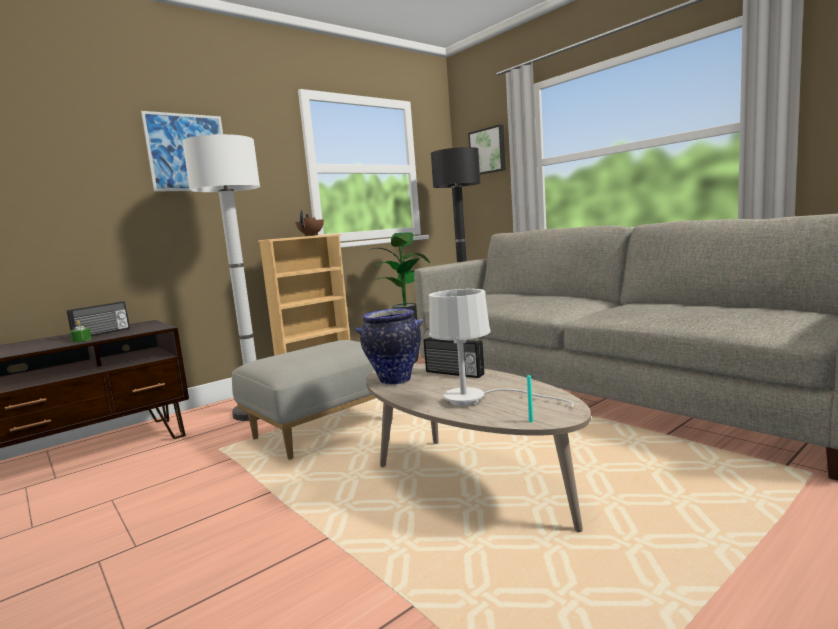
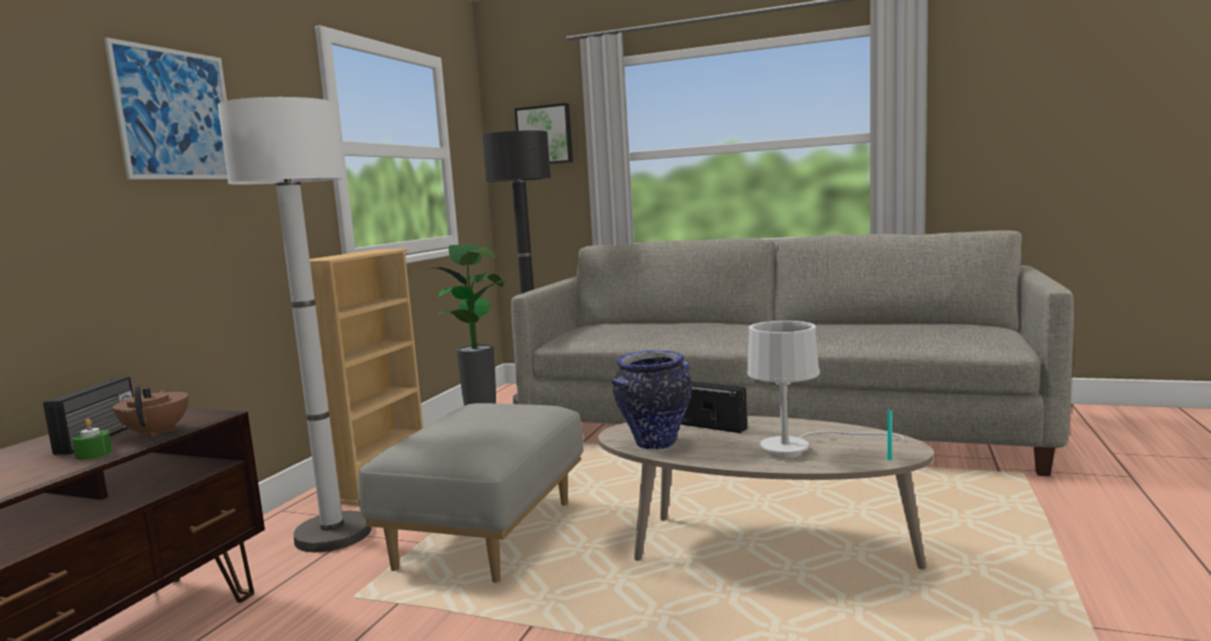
camera: 30 degrees left, 0 degrees up
(311, 235) = (366, 251): brown teapot -> brown teapot (157, 433)
(453, 373) = (709, 425): radio -> radio turned 150 degrees counterclockwise

